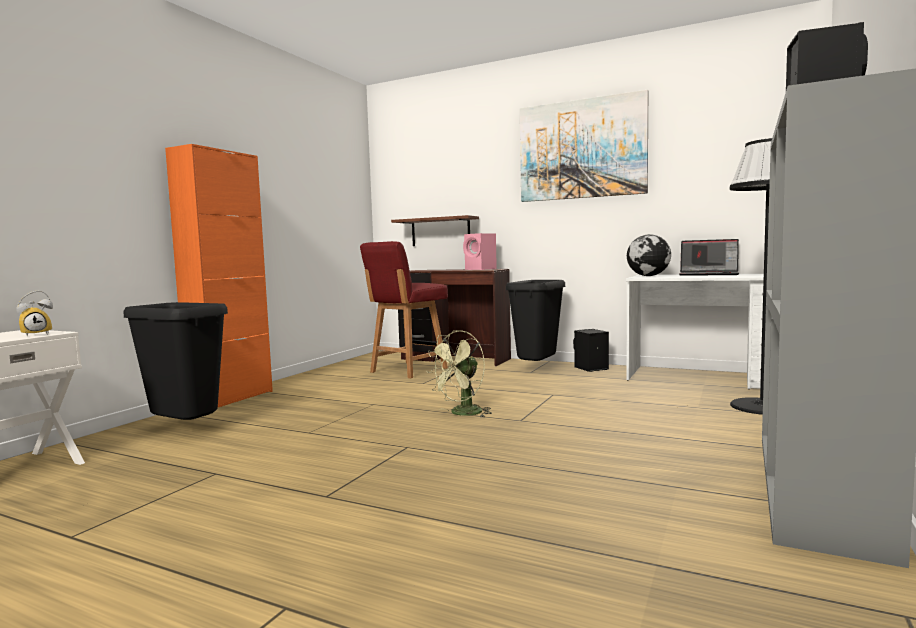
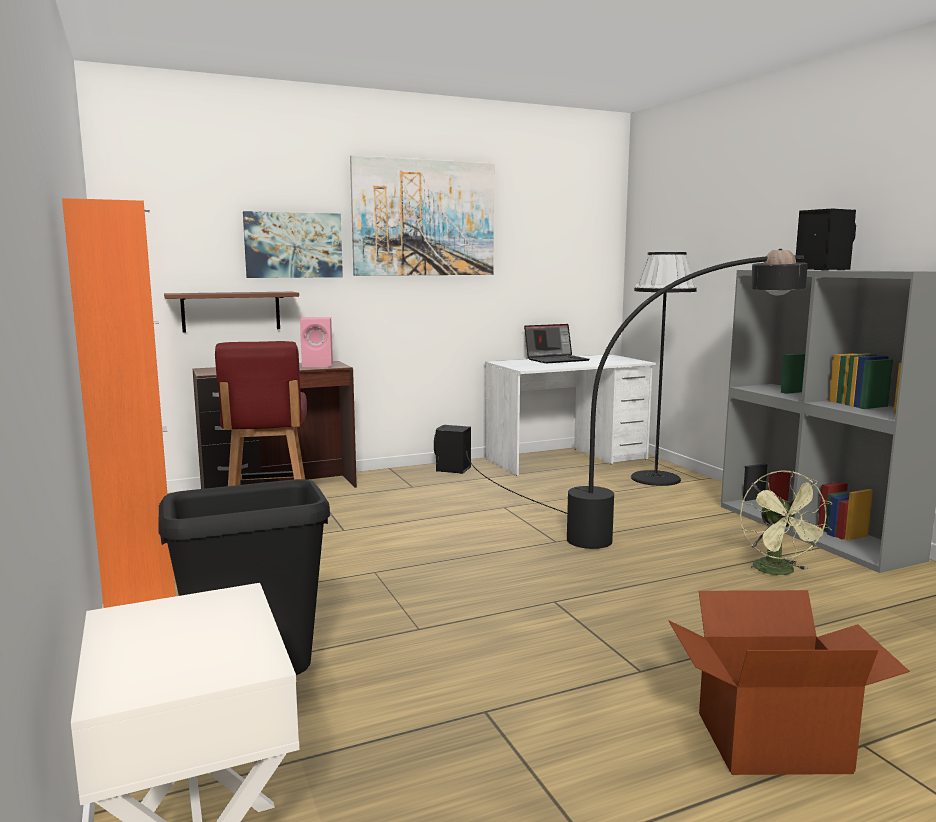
camera: 50 degrees left, 5 degrees up
(37, 334) = (232, 608): alarm clock -> none
(255, 565) = (771, 740): none -> cardboard box
(462, 414) = (493, 552): green fan -> green fan (779, 572)
(480, 182) = (293, 245): none -> picture
(536, 369) = (408, 482): black trash can -> none
(605, 432) = (636, 531): none -> black floor lamp
(648, 276) = (519, 365): globe -> none

